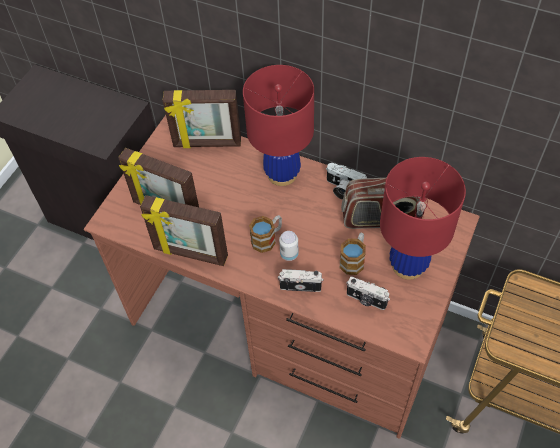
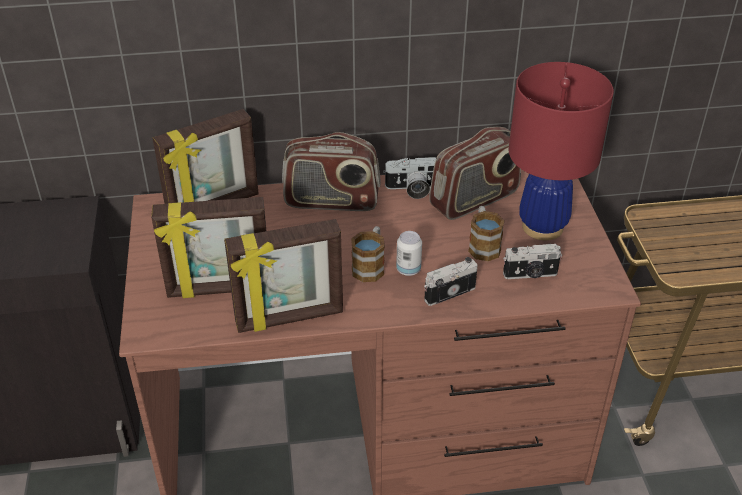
camera: 35 degrees left, 15 degrees down
(282, 174) = (331, 201): red table lamp -> radio

